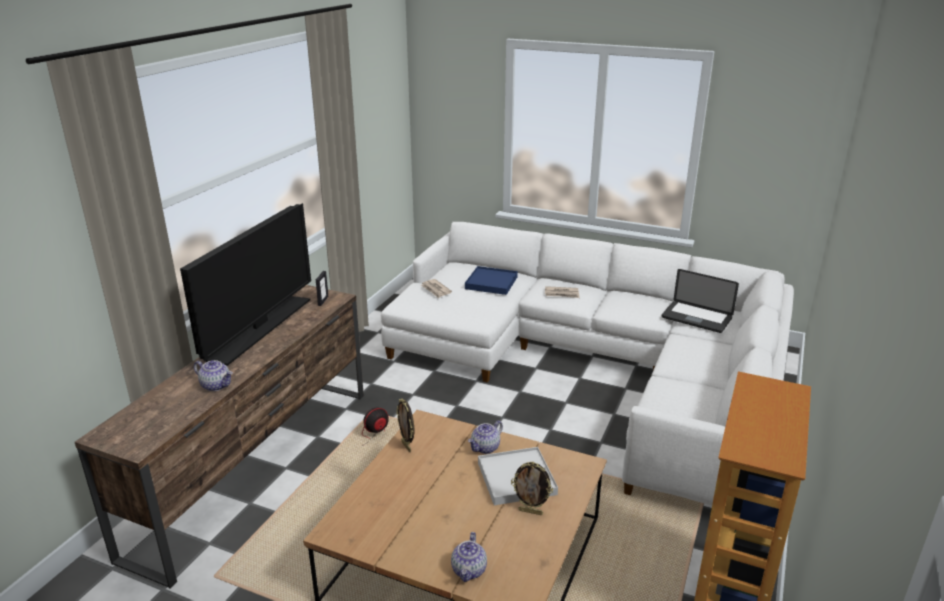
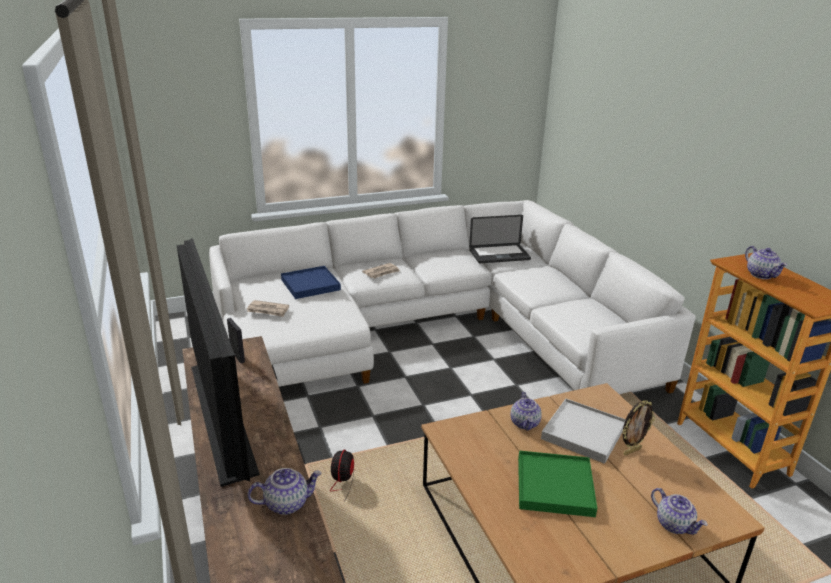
camera: 45 degrees left, 0 degrees up
(407, 446) = (468, 460): picture frame -> none
(432, 495) = (555, 486): none -> green tray
(758, 405) = (761, 275): none -> teapot

